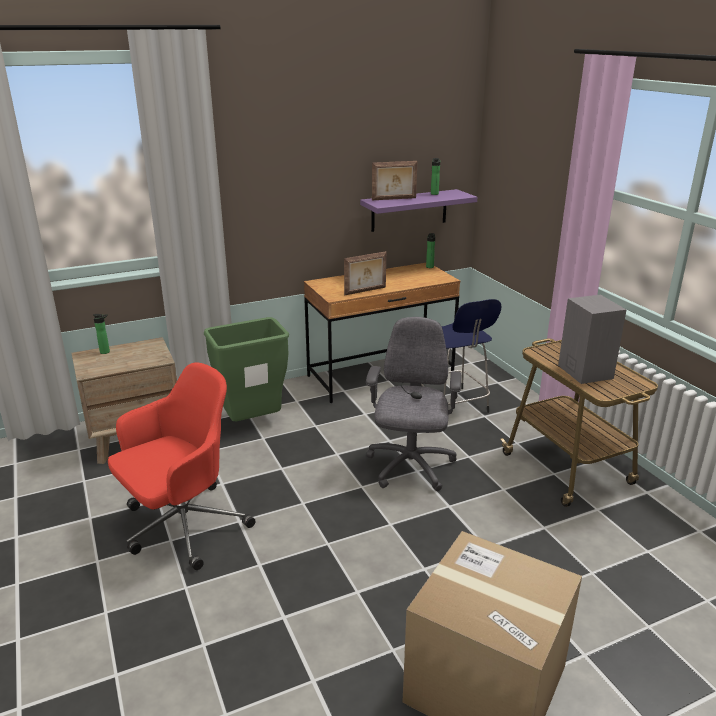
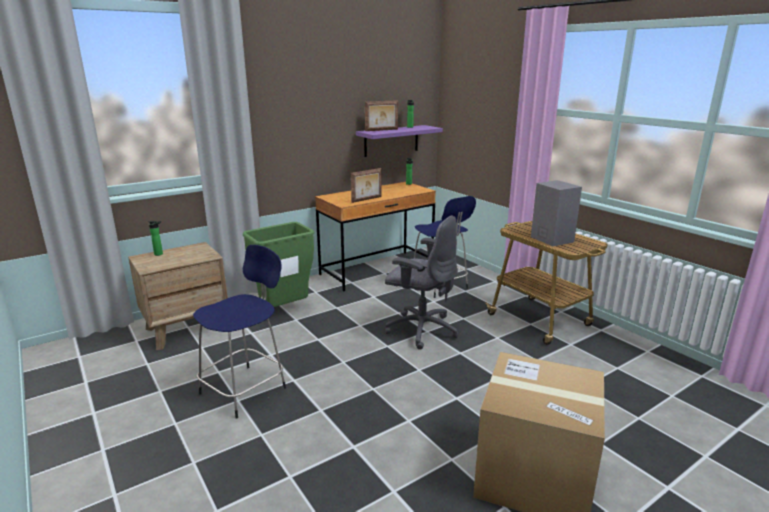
camera: 10 degrees left, 5 degrees down
(182, 527) = (245, 389): red office chair -> blue stool
(410, 467) = (421, 329): grey office chair -> grey office chair turned 120 degrees clockwise

